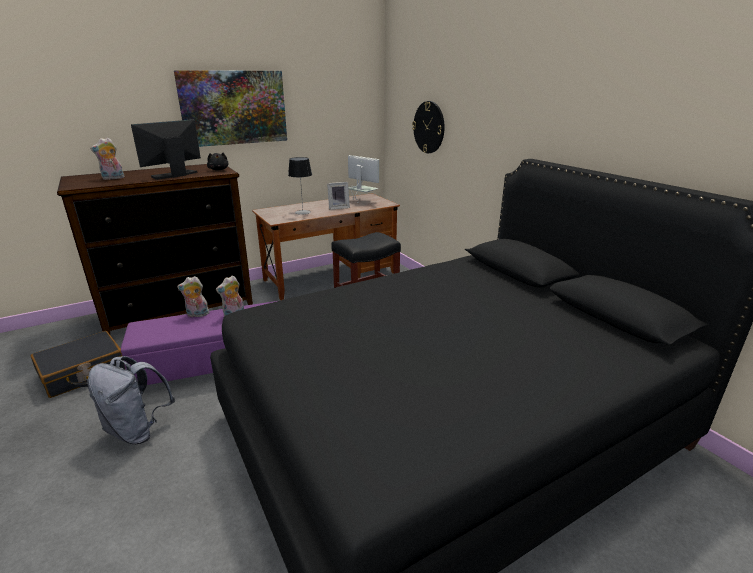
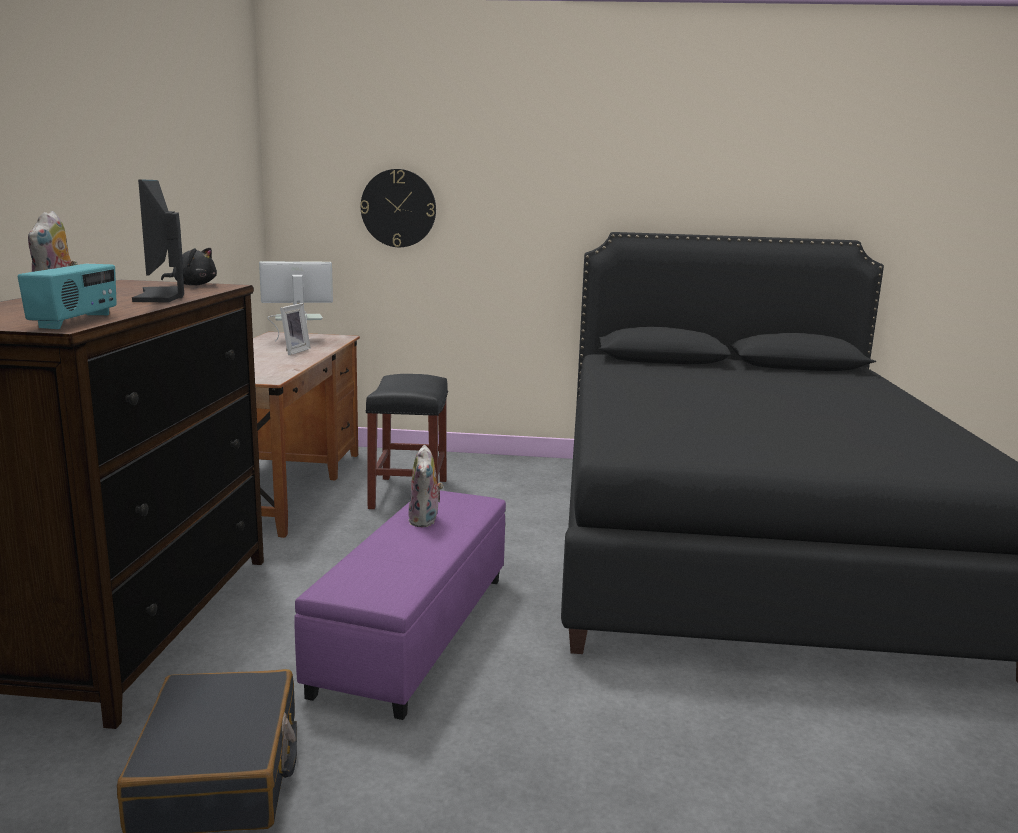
camera: 55 degrees left, 10 degrees down
(87, 185) = (76, 321): none -> radio
(138, 430) = (522, 734): grey backpack -> none
(197, 315) = (377, 542): plush toy -> none
(234, 108) = (125, 166): picture -> none
(302, 212) = (263, 364): table lamp -> none

